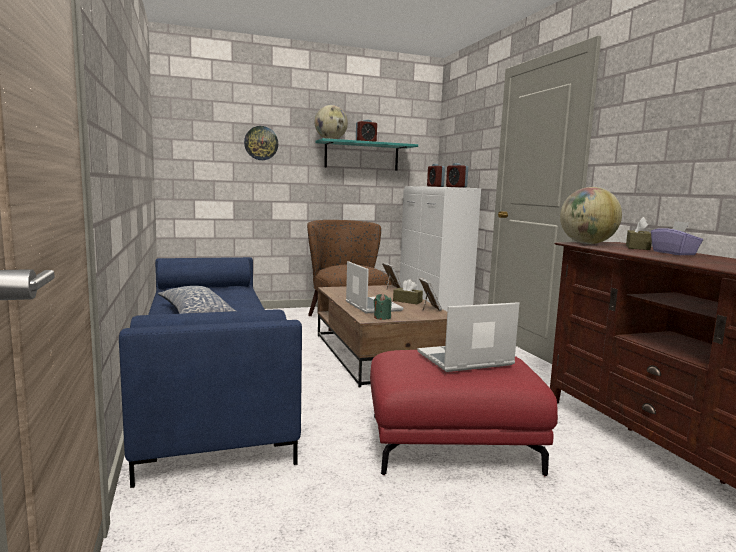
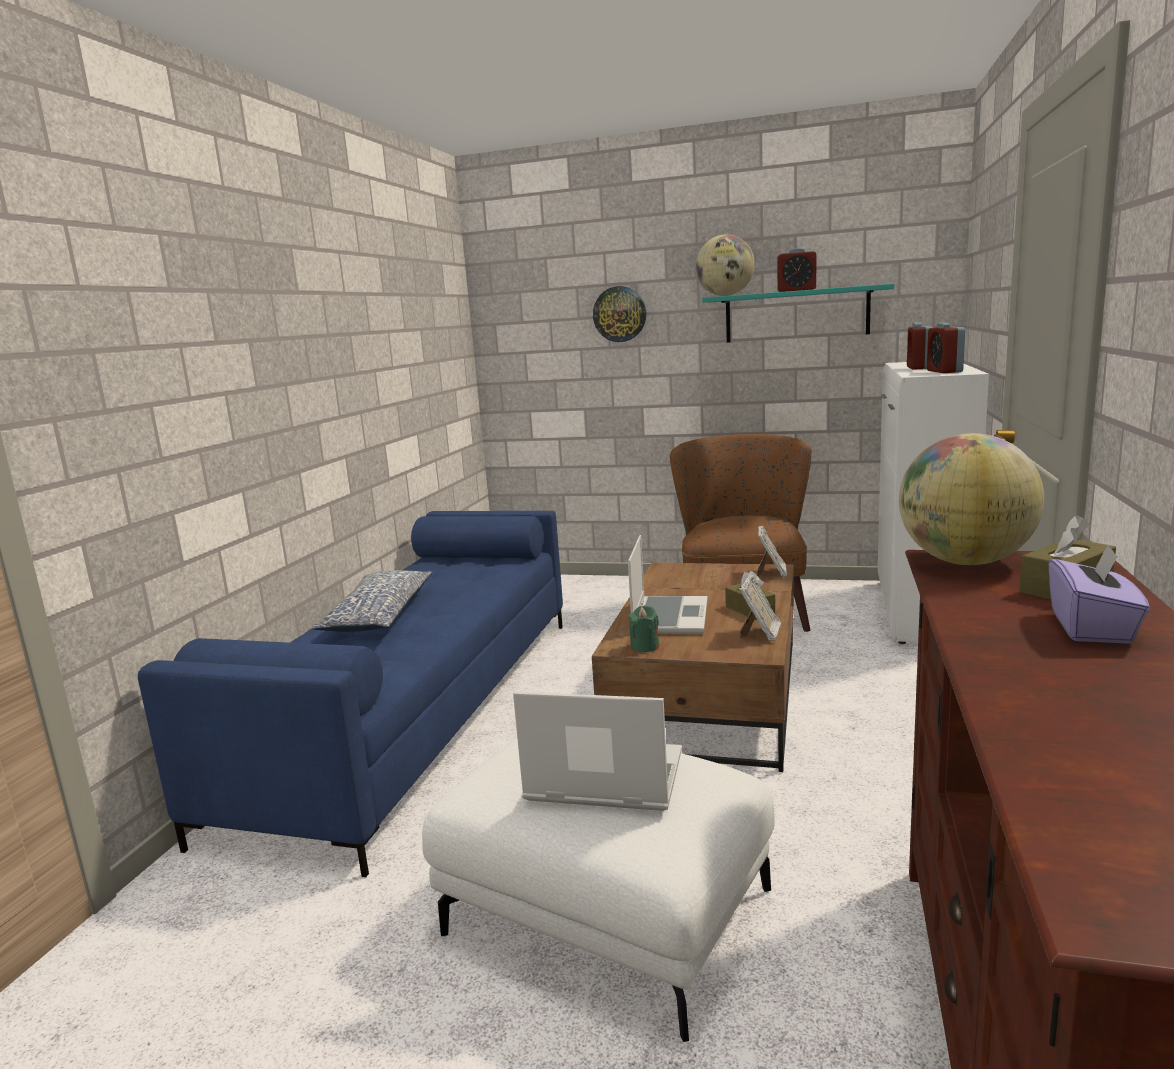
camera: 35 degrees right, 5 degrees up
(451, 445) = (604, 916): red ottoman -> white ottoman

